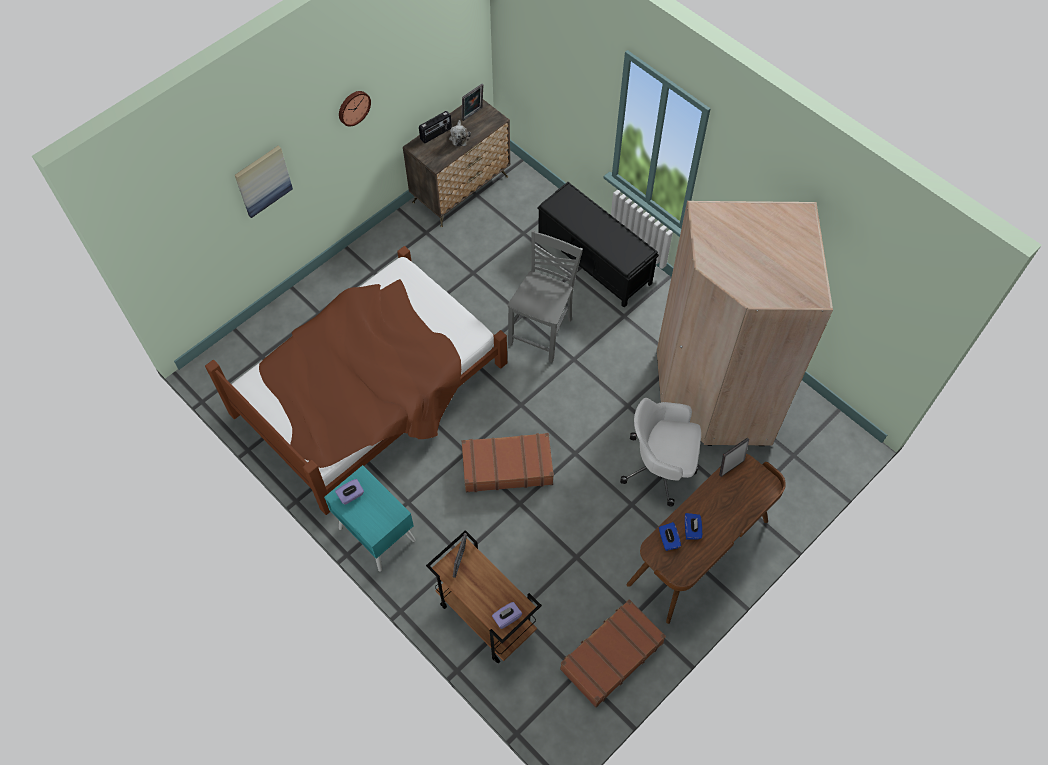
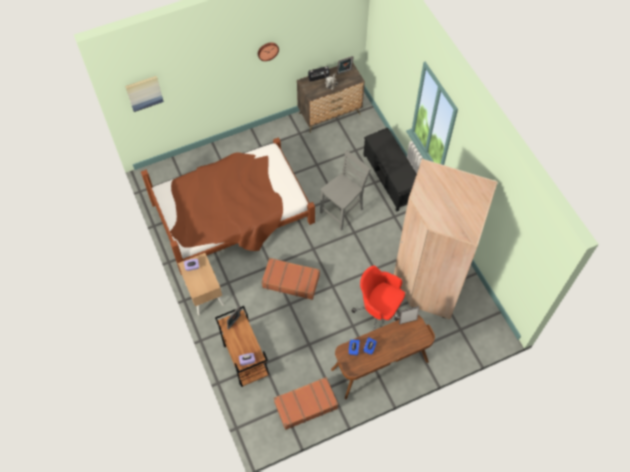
camera: 20 degrees right, 0 degrees up
(263, 181) = (203, 78): picture -> picture (144, 93)
(376, 534) = (204, 294): turquoise nightstand -> beige nightstand
(660, 466) = (378, 310): white office chair -> red office chair

